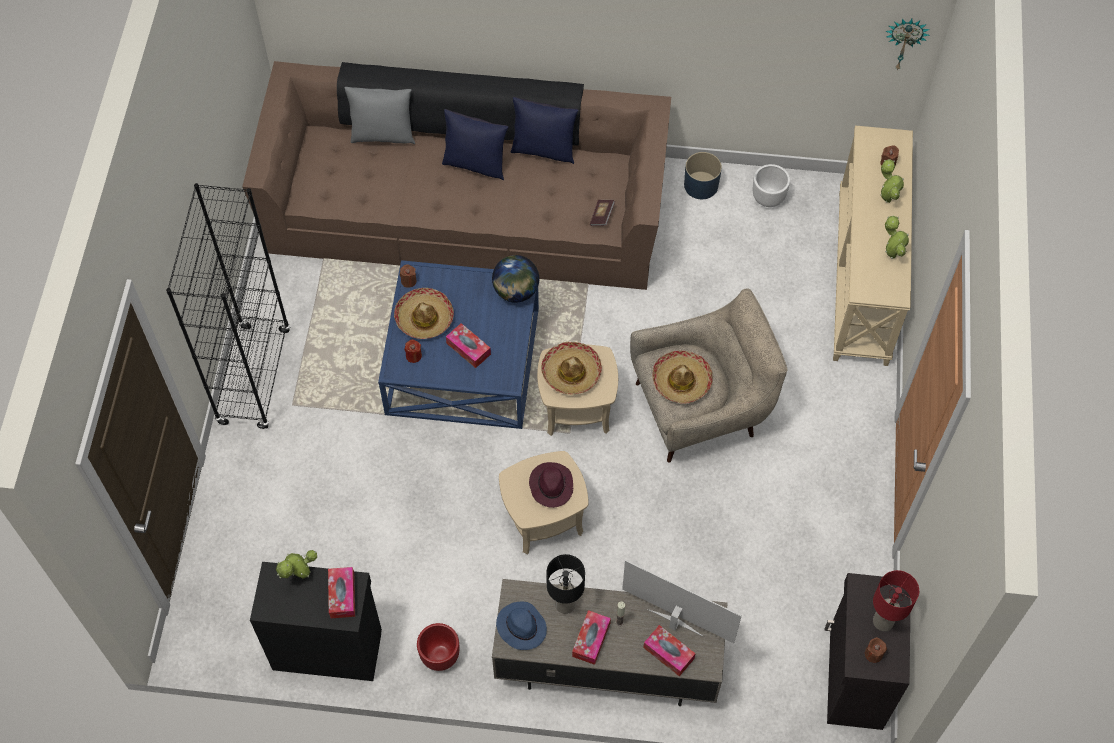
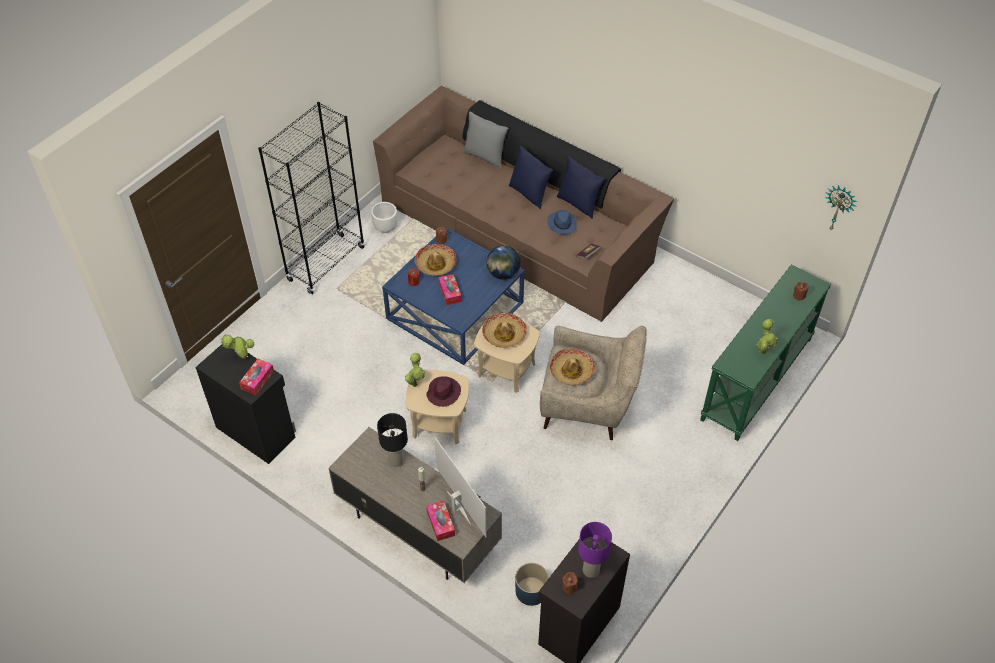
camera: 30 degrees right, 10 degrees down
(439, 656) = (318, 470): red planter -> none
(521, 626) = (359, 459): blue hat -> blue hat (561, 224)
(591, 640) = (397, 490): tissue box -> none
(701, 185) = (680, 277): blue planter -> blue planter (531, 591)
(768, 198) = (722, 304): white planter -> white planter (386, 228)
(864, 277) = (757, 379): beige console table -> green console table
(882, 621) = (590, 570): red table lamp -> purple table lamp
(886, 198) = (783, 316): potted plant -> potted plant (415, 383)

